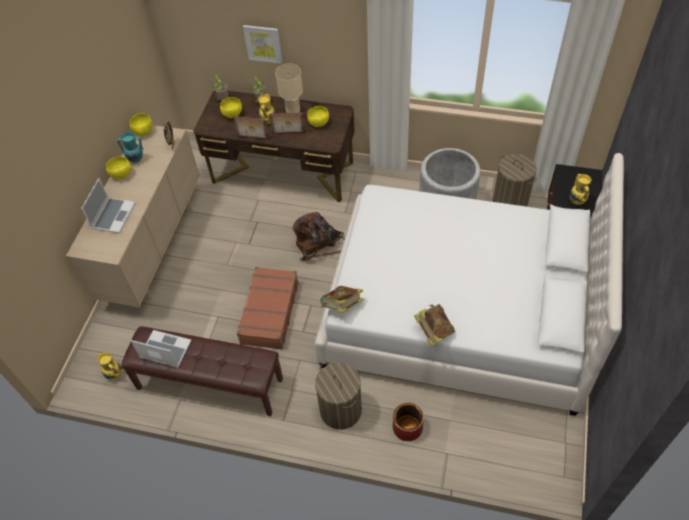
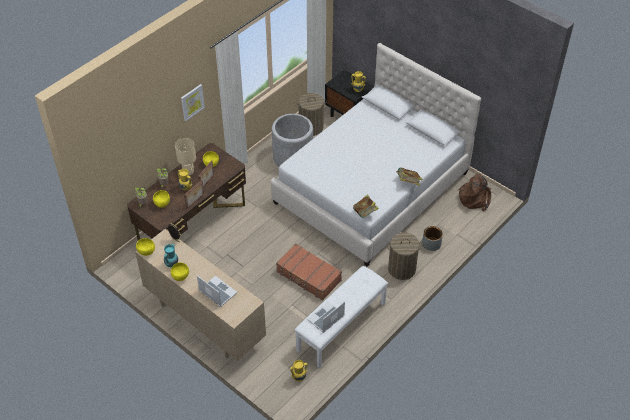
camera: 65 degrees left, 5 degrees down
(209, 384) = (341, 327): brown bench -> white bench
(263, 43) = (154, 142): picture -> picture (192, 102)
(319, 244) = (273, 230): brown backpack -> brown backpack (475, 198)
(407, 428) = (431, 244): red planter -> grey planter

